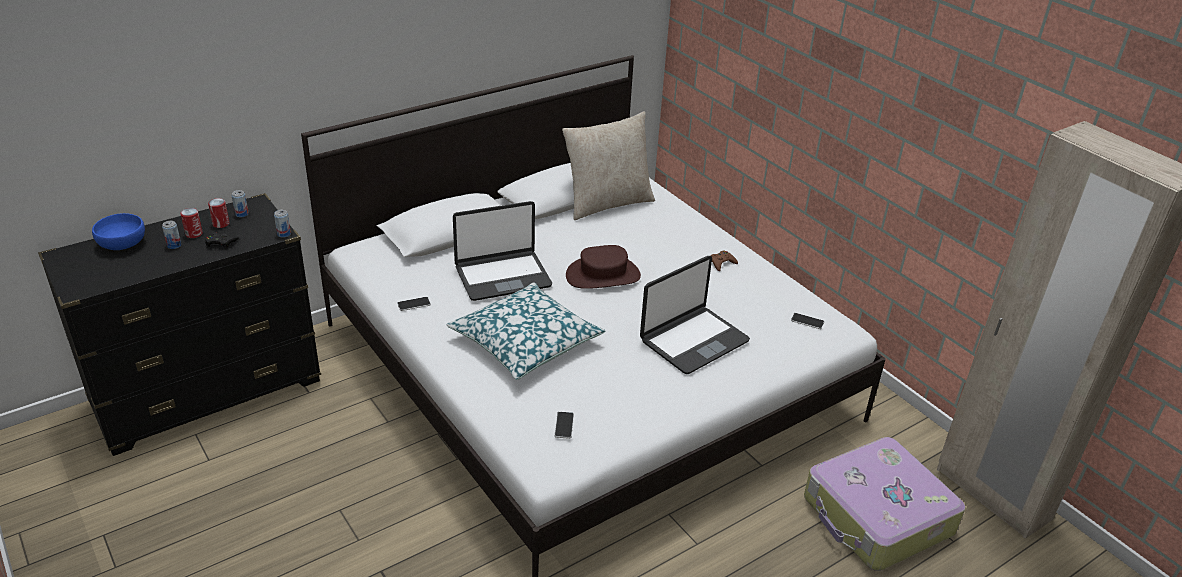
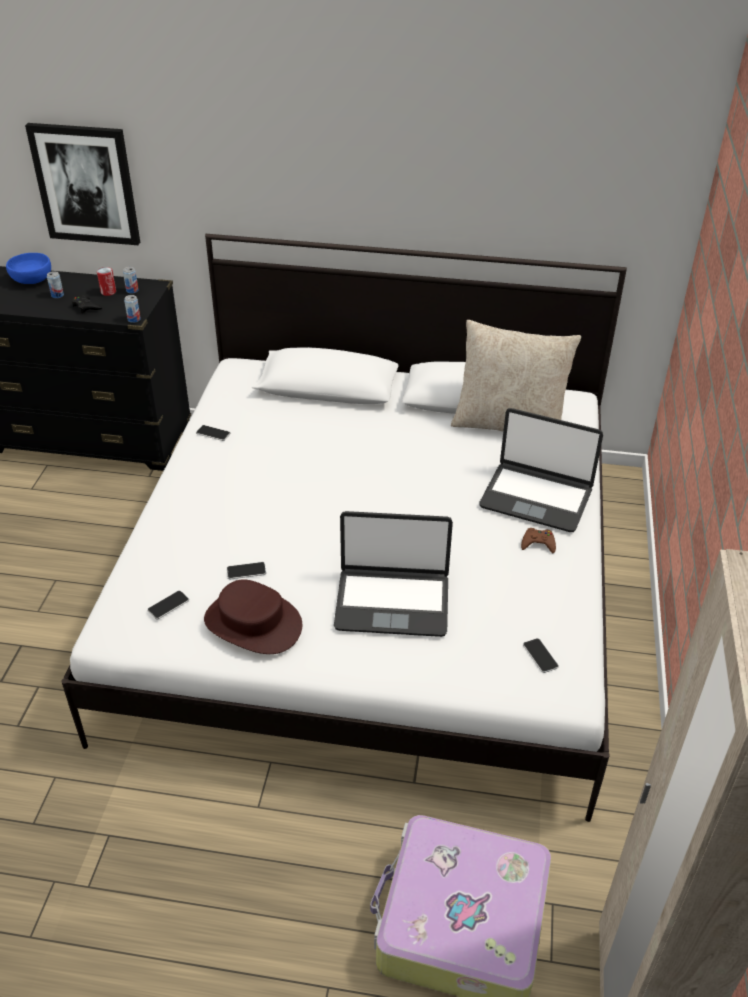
camera: 45 degrees right, 5 degrees up
(166, 122) = (86, 184): none -> picture
(194, 234) = (81, 292): can -> none
(502, 276) = (313, 446): laptop -> laptop (536, 497)
(525, 342) = (247, 515): pillow -> none
(582, 375) = (246, 571): none -> phone
(603, 276) = (399, 492): brown hat -> brown hat (252, 623)

